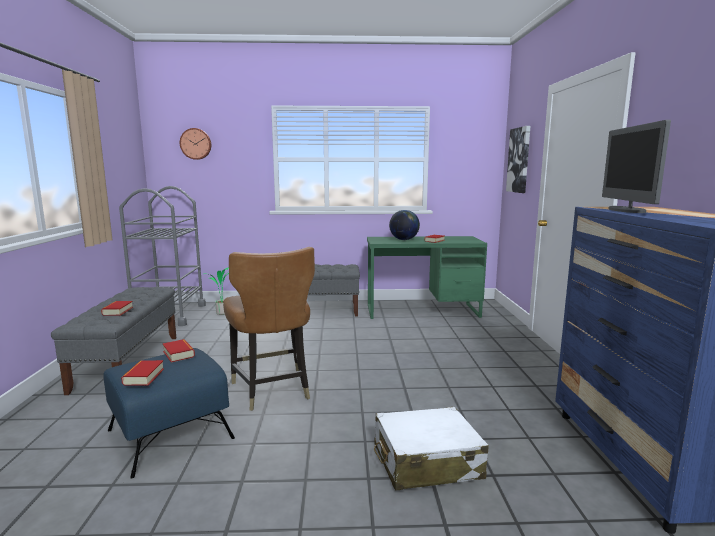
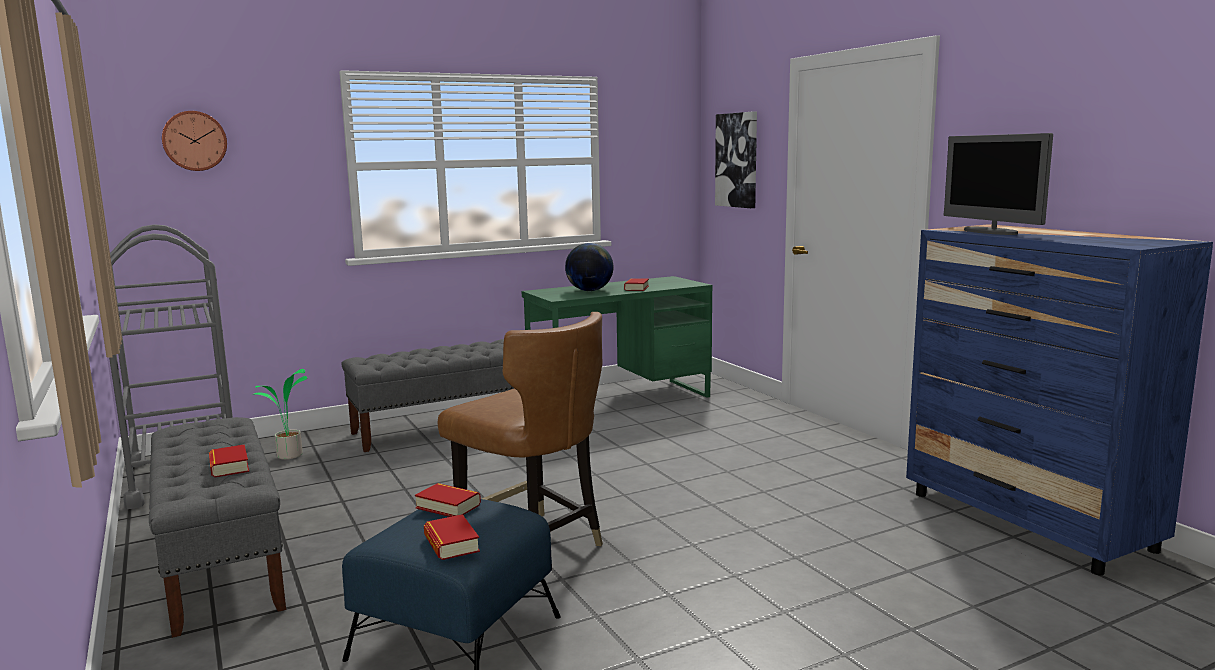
camera: 25 degrees left, 0 degrees up
(426, 462) = (828, 577): white suitcase -> none

